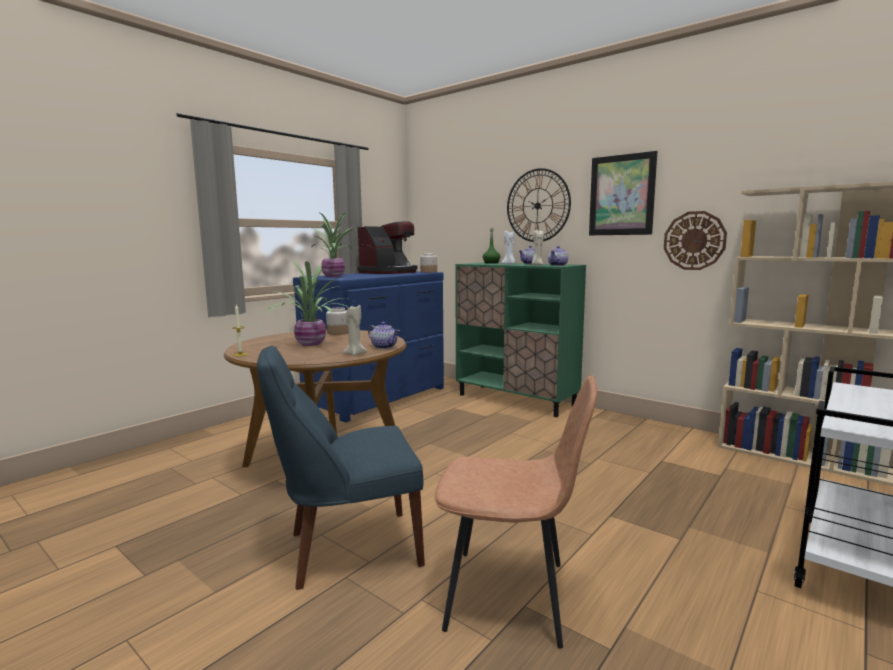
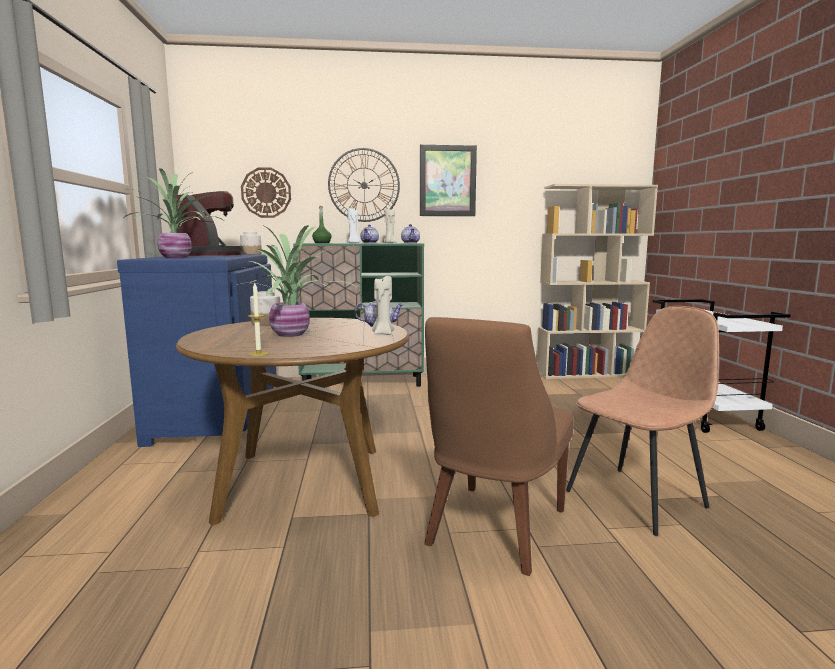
camera: 45 degrees left, 0 degrees up
(347, 549) = (493, 530): blue chair -> brown chair
(694, 240) = (507, 222): wall clock -> wall clock (266, 192)

